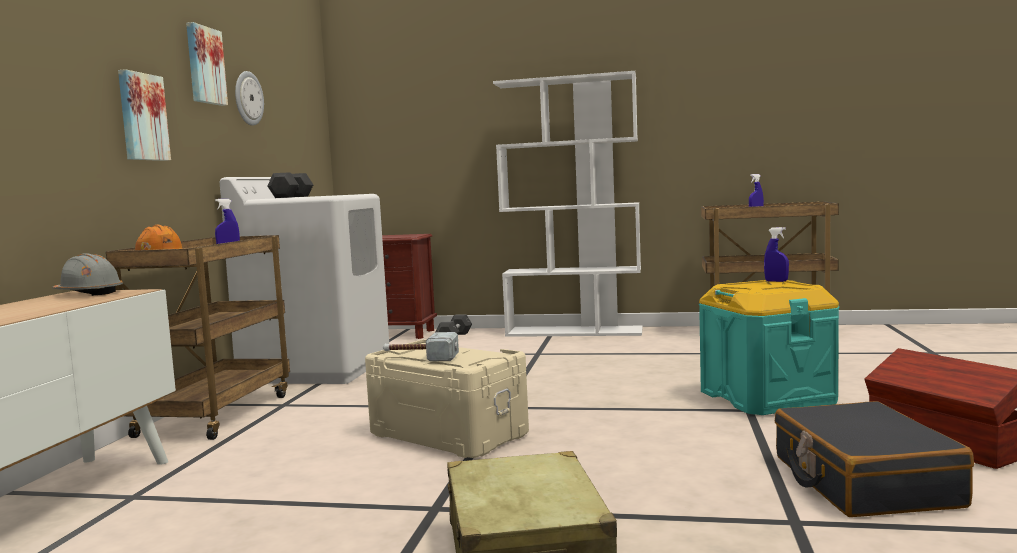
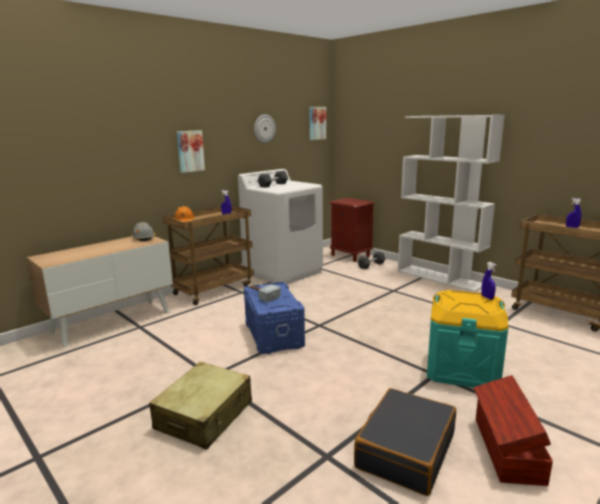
camera: 35 degrees right, 10 degrees up
(204, 65) = (233, 117): picture -> picture (316, 123)
(447, 434) = (273, 335): beige storage box -> blue storage box

